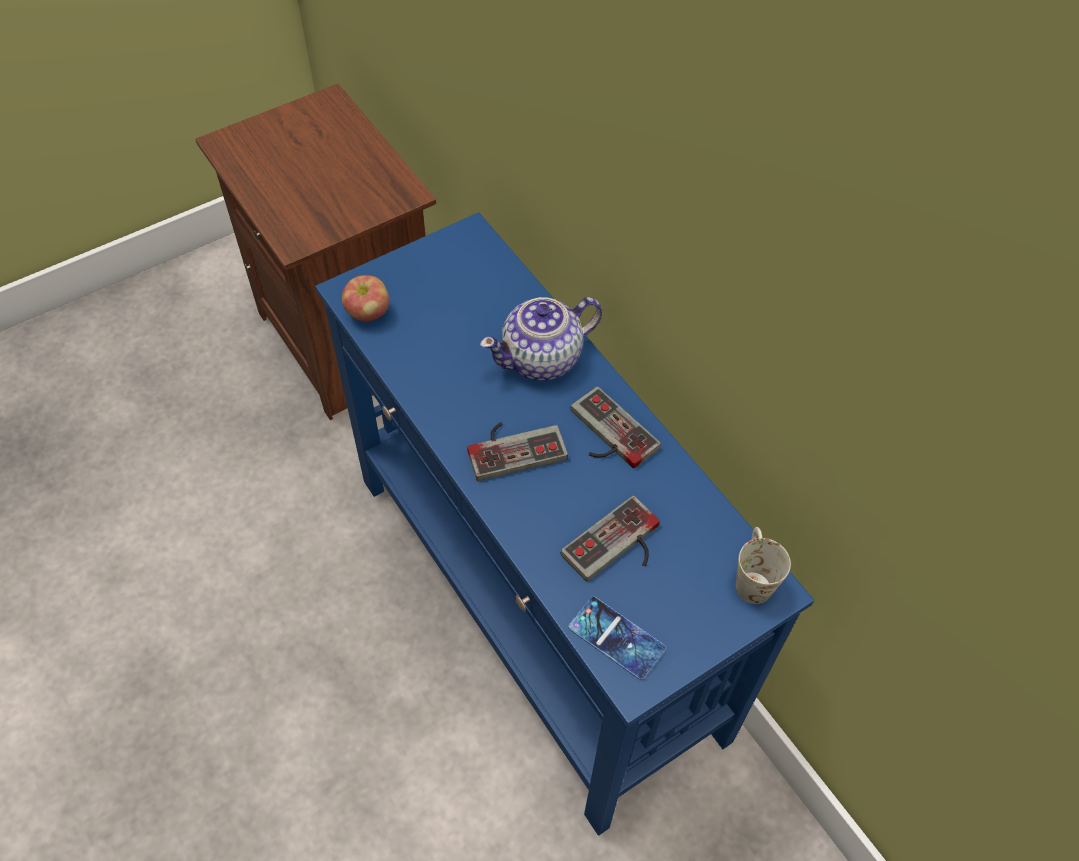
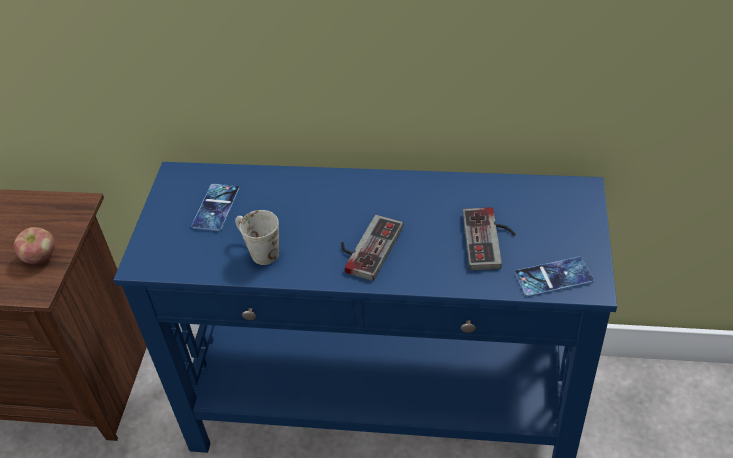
camera: 45 degrees left, 10 degrees down
(368, 313) = (173, 262): apple -> apple (40, 257)
(458, 294) = (216, 207): none -> phone
(542, 358) = (315, 196): teapot -> none
(606, 435) = (404, 199): game controller -> none
(751, 576) = (565, 193): white mug -> white mug (258, 251)

